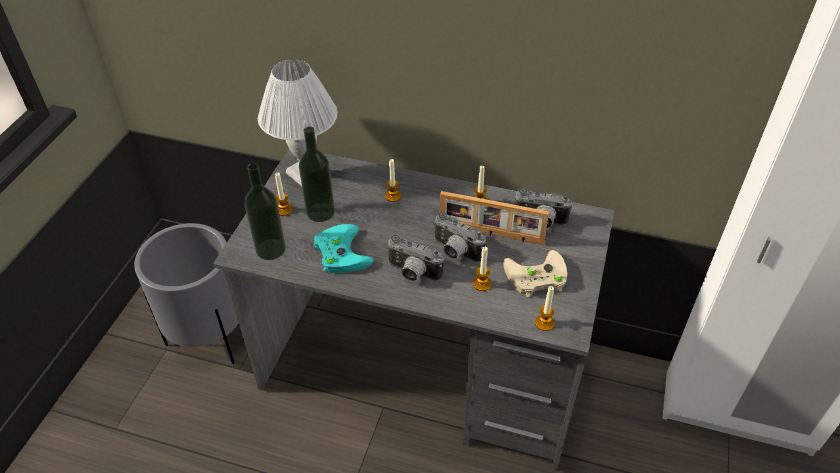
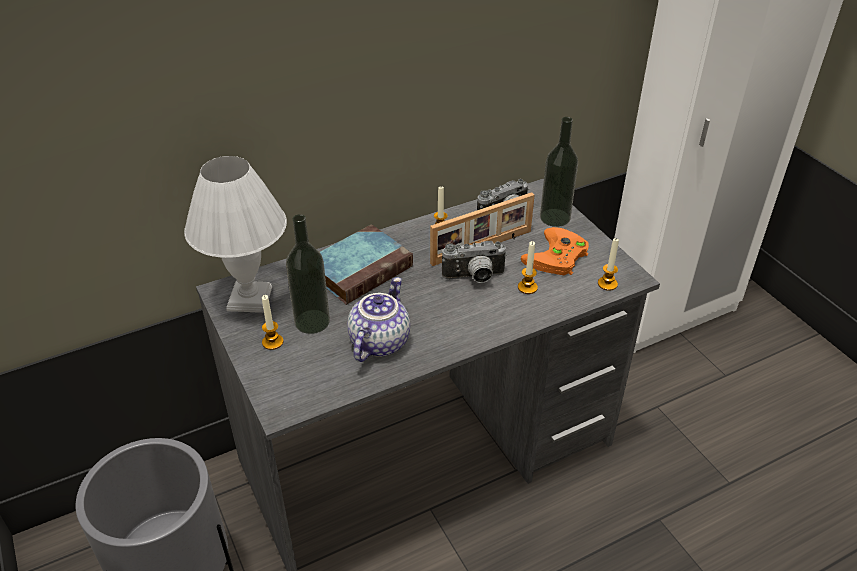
camera: 45 degrees left, 5 degrees down
(270, 249) = (309, 382): bottle -> bottle (555, 217)
(339, 252) = (378, 341): turquoise game controller -> teapot
(393, 196) = (361, 268): candle -> book
(412, 274) = (464, 316): camera -> none
(535, 278) = (557, 258): beige game controller -> orange game controller

